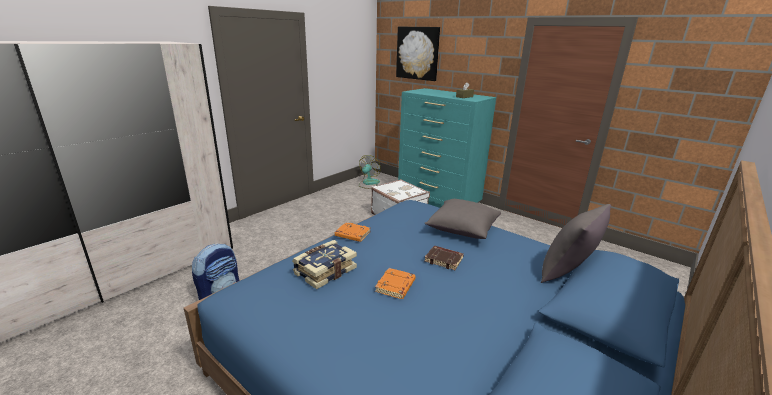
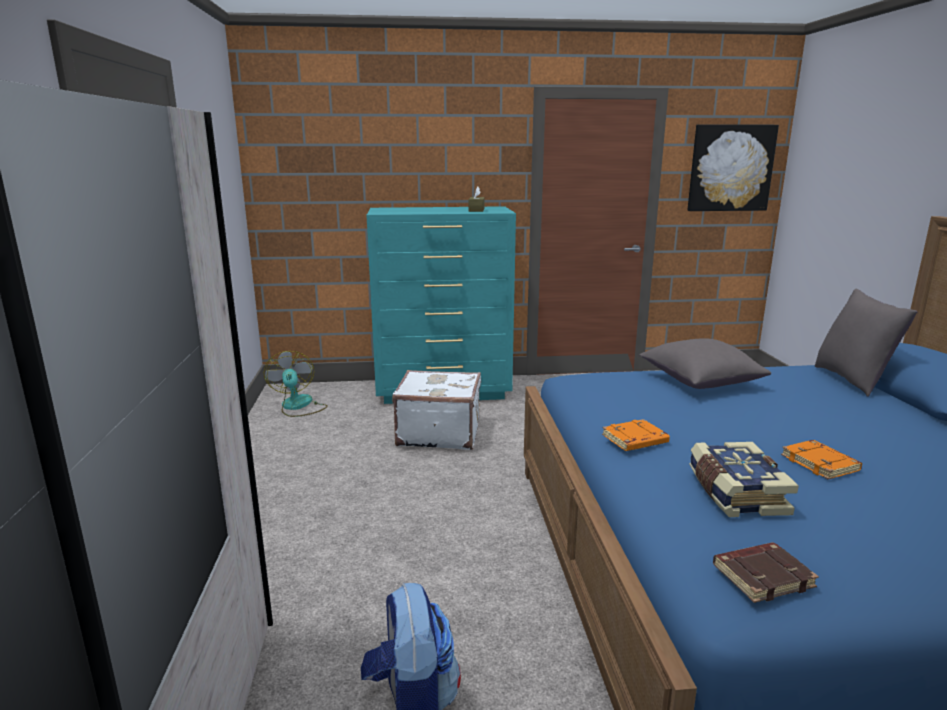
camera: 45 degrees left, 5 degrees down
(417, 53) = (343, 148): picture -> picture (730, 168)
(444, 260) = (773, 417): brown book -> brown book (762, 576)

